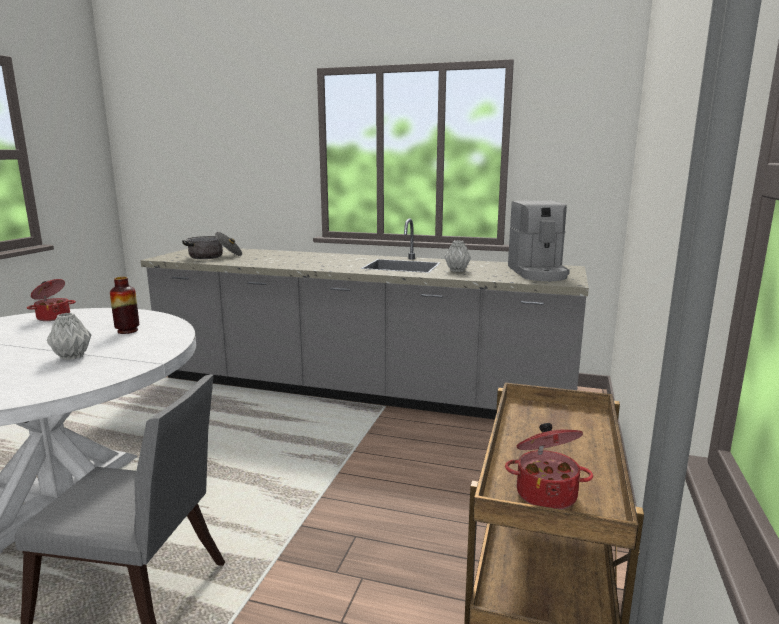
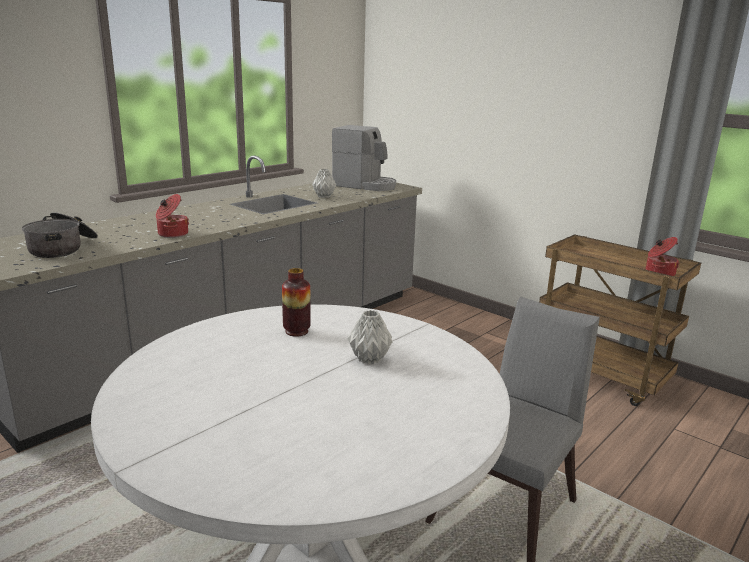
camera: 65 degrees left, 5 degrees up
(53, 317) = (163, 370): cooking pot -> cooking pot (172, 234)

